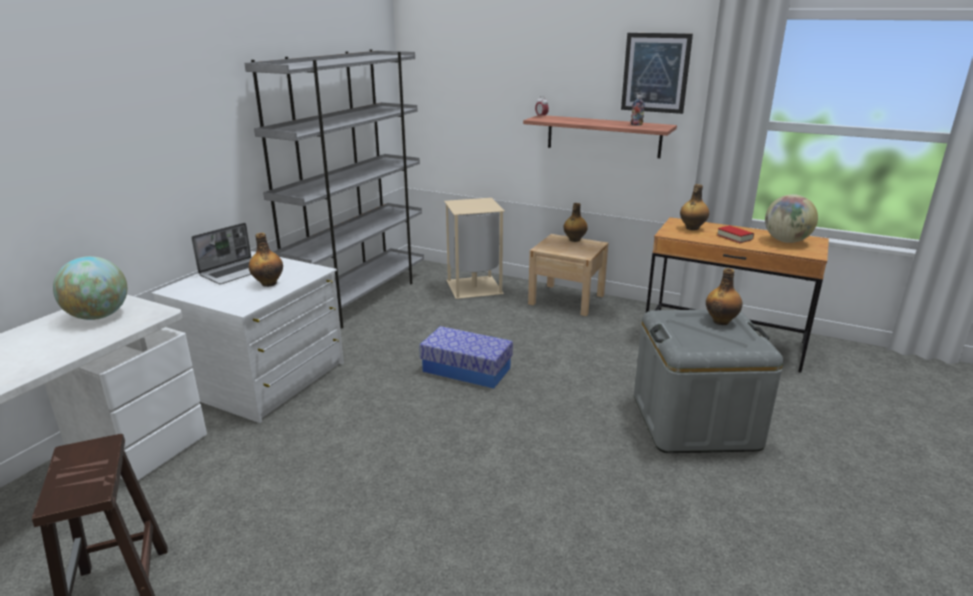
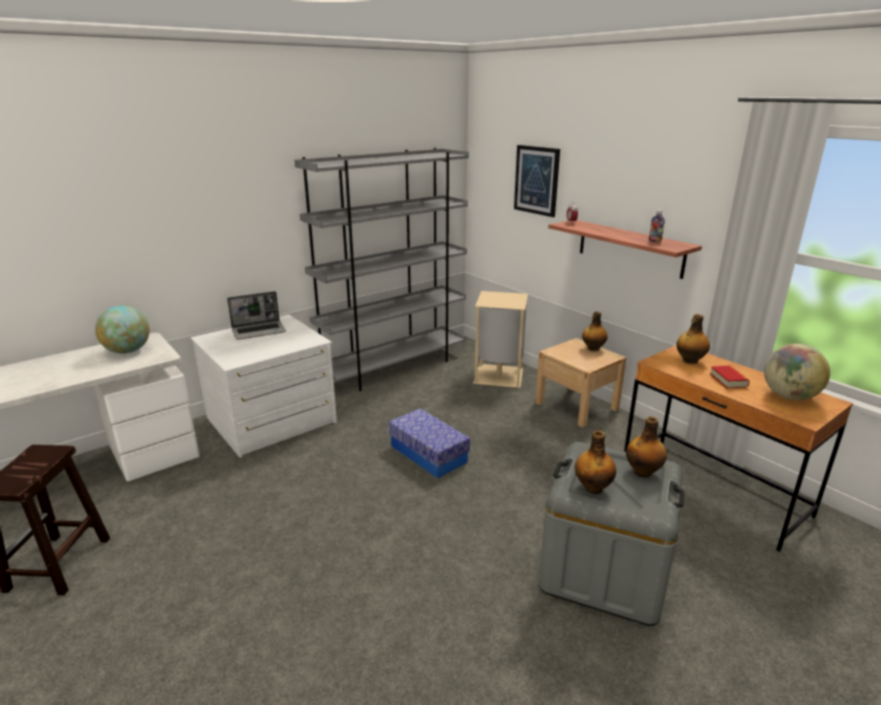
camera: 25 degrees right, 0 degrees up
(268, 283) = (270, 345): bottle -> bottle (593, 487)
(655, 73) = (684, 188): picture -> picture (536, 180)

